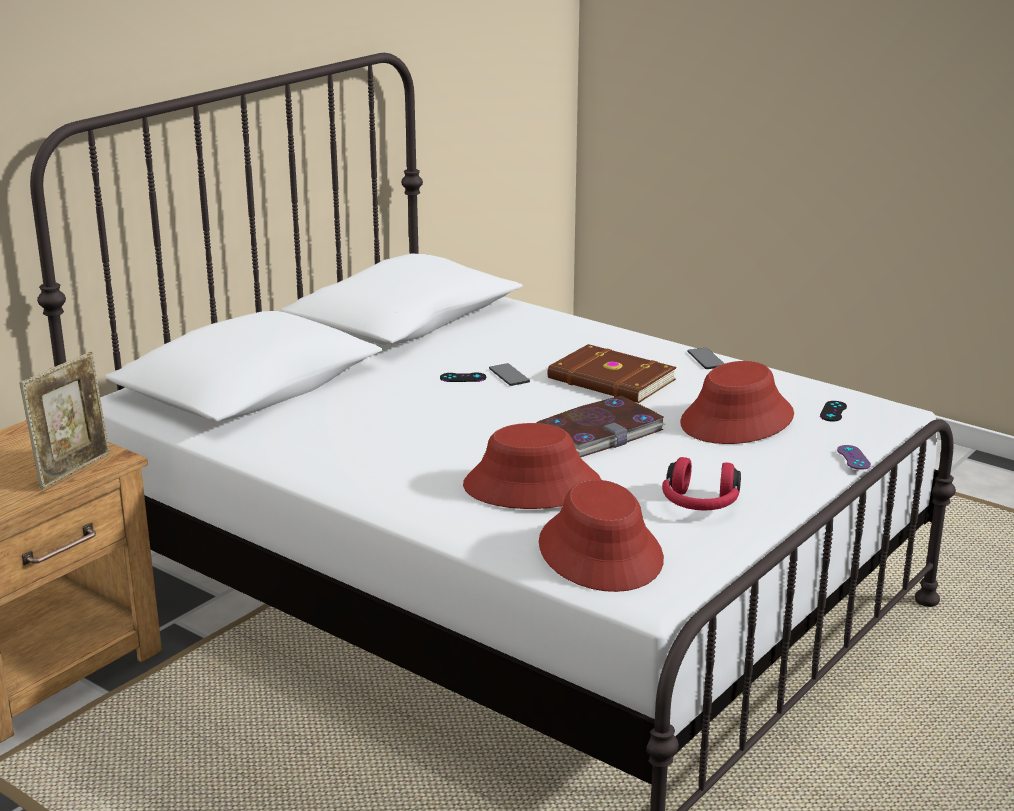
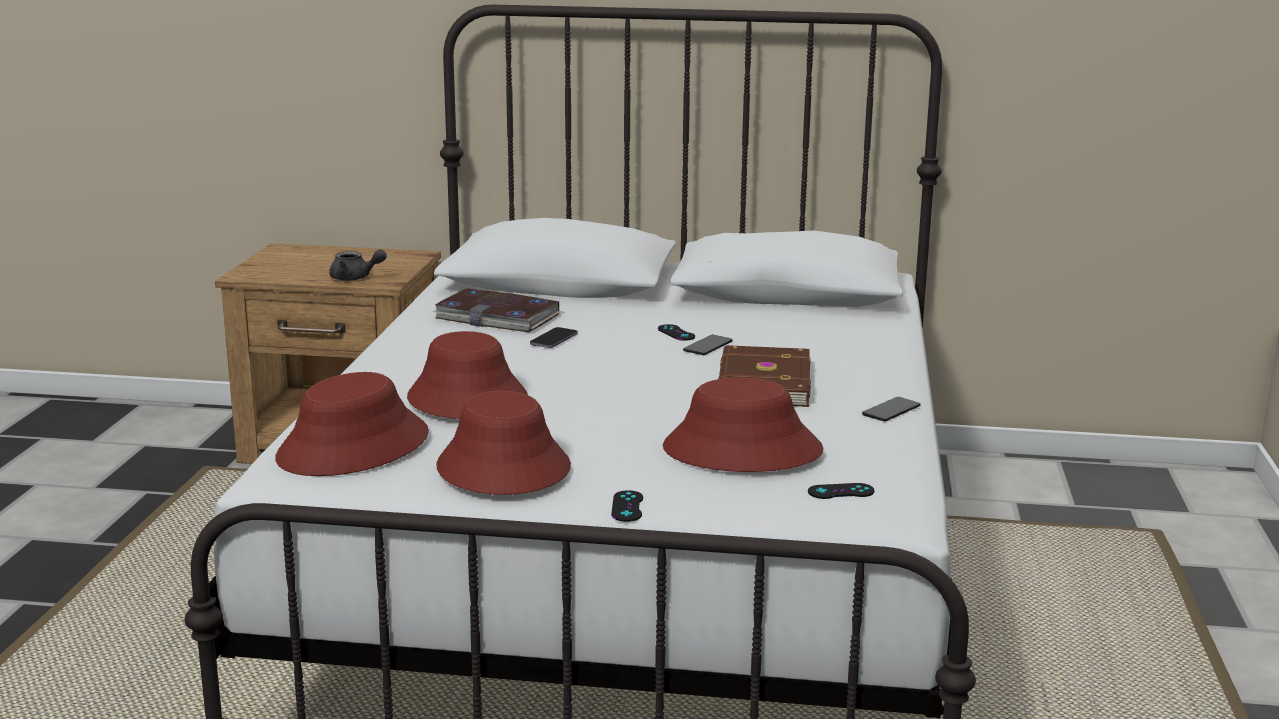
camera: 60 degrees right, 5 degrees down
(73, 470) = (355, 278): picture frame -> grey teapot
(422, 423) = (554, 340): none -> phone
(600, 432) = (624, 401): book -> book (498, 316)
(699, 504) = (502, 468): red headphones -> red hat
(808, 479) = (627, 506): none -> black game controller
(853, 457) = (709, 517): purple game controller -> none

